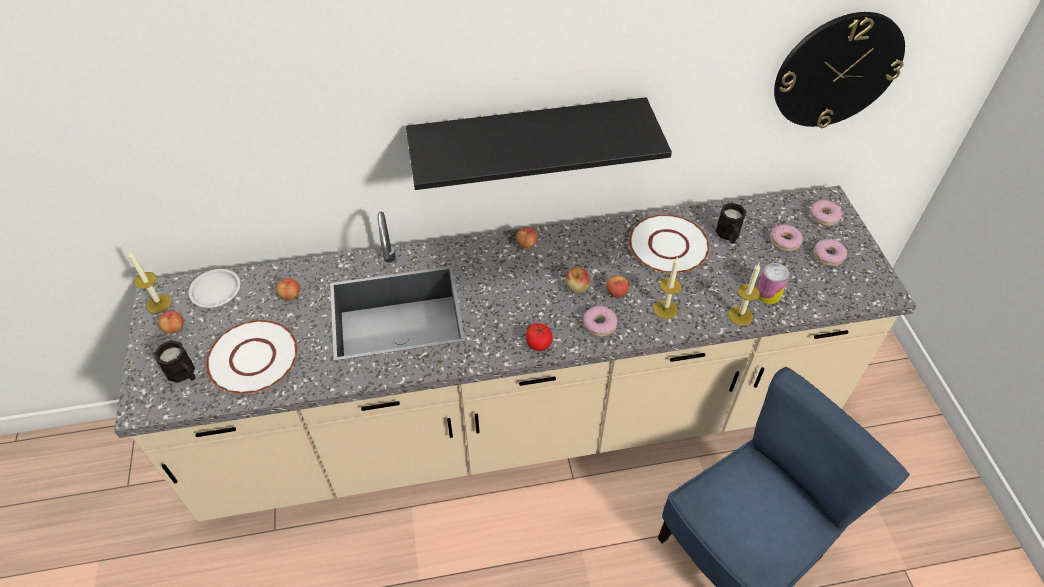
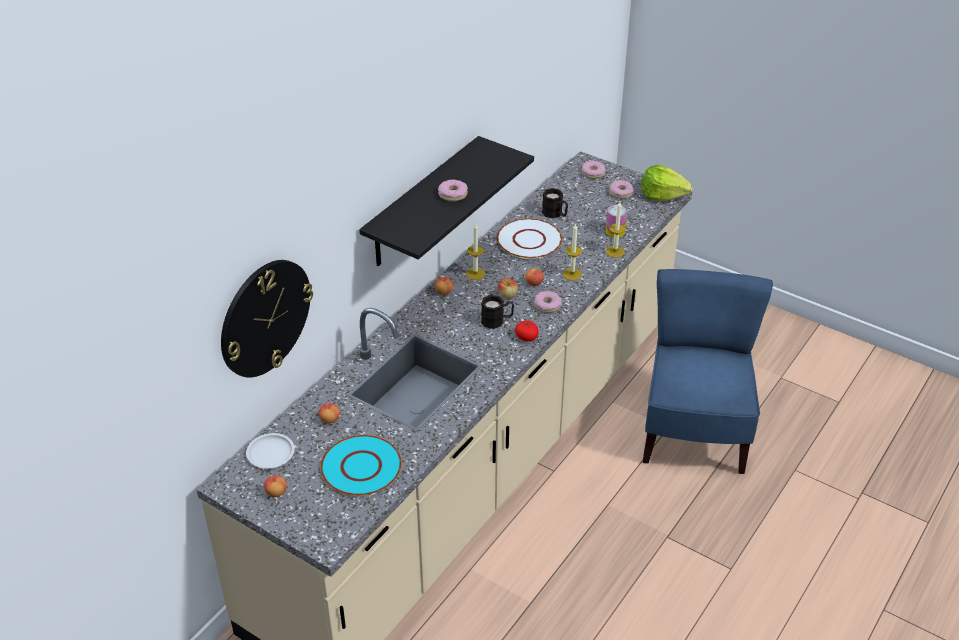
camera: 45 degrees left, 10 degrees down
(159, 303) = (239, 489): candle -> candle (475, 274)
(184, 373) = (327, 508): black mug -> black mug (497, 320)
(253, 358) = (362, 467): white plate -> turquoise plate
(784, 241) = (589, 199): donut -> donut (453, 194)
(837, 70) = (561, 67): wall clock -> wall clock (265, 318)
(874, 288) = (662, 195): none -> lettuce

